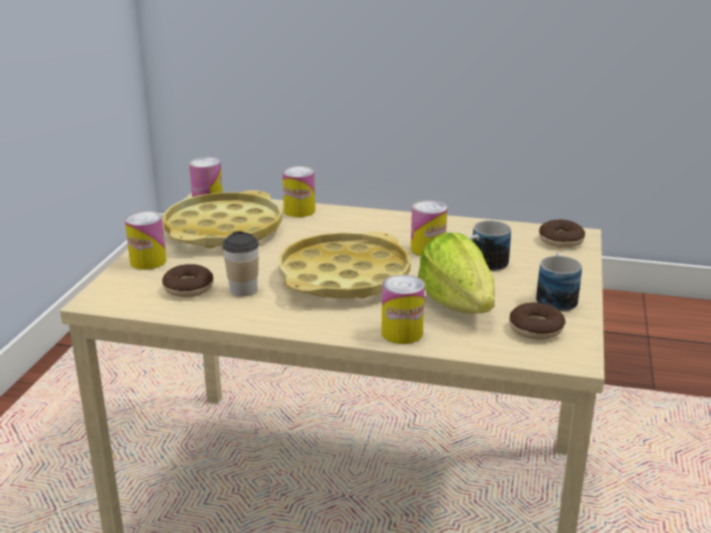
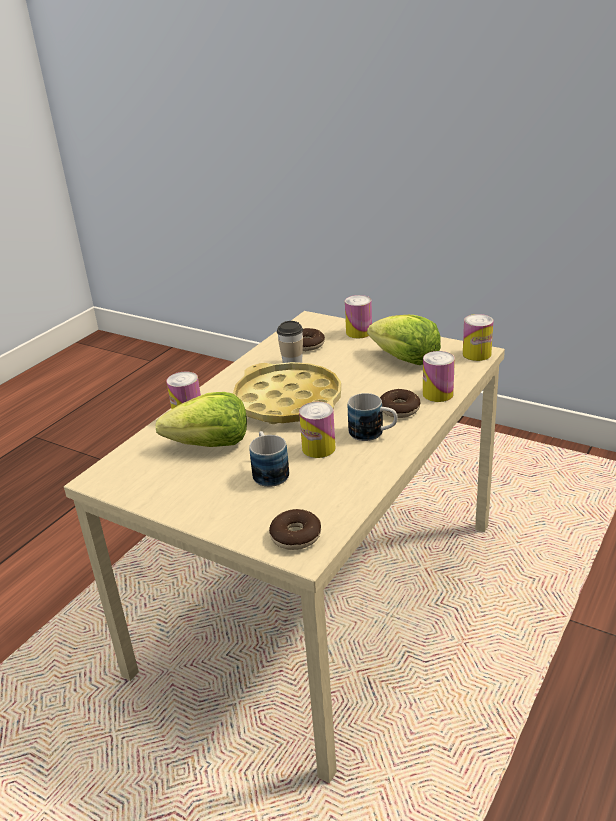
camera: 110 degrees right, 5 degrees up
(224, 230) = (405, 359): yellow tray -> lettuce
(536, 329) = (146, 472): donut -> donut (399, 409)
(556, 298) = (184, 496): mug -> mug (373, 433)

